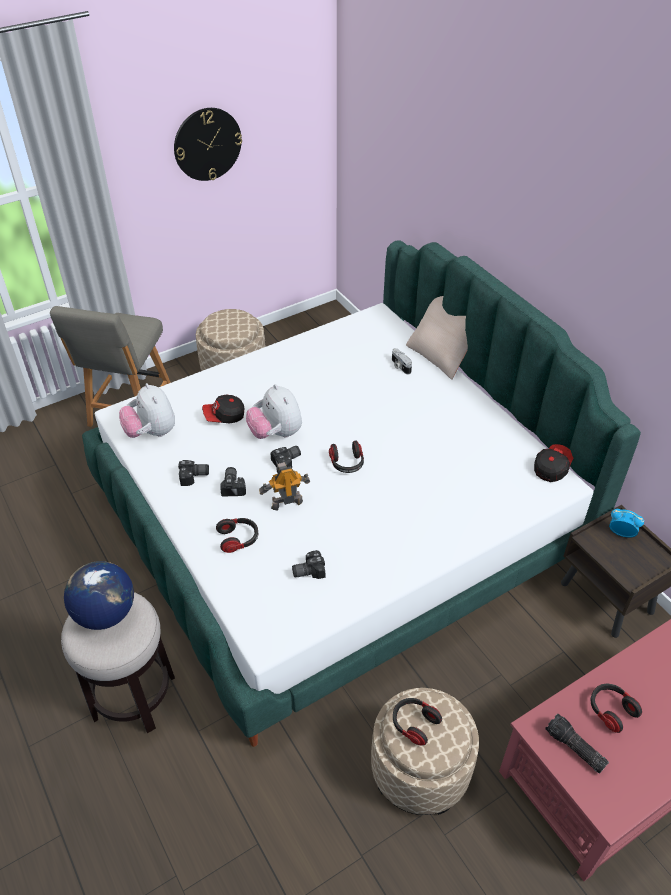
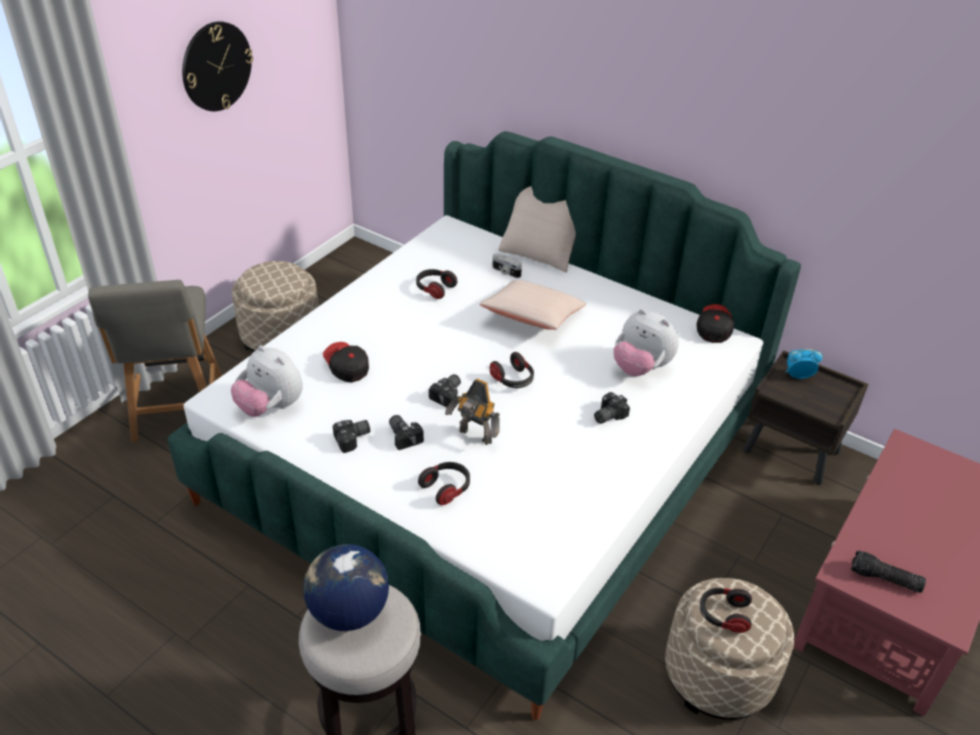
camera: 25 degrees left, 5 degrees down
(224, 416) = (346, 368): cap -> cap turned 90 degrees clockwise
(276, 433) = (416, 370): plush toy -> plush toy (641, 368)
(286, 503) = (474, 437): toy robot -> toy robot turned 105 degrees counterclockwise
(308, 570) = (541, 495): camera -> camera (607, 415)
(397, 413) = (532, 317): none -> beige pillow
(610, 710) = (892, 534): headphones -> headphones (434, 289)

